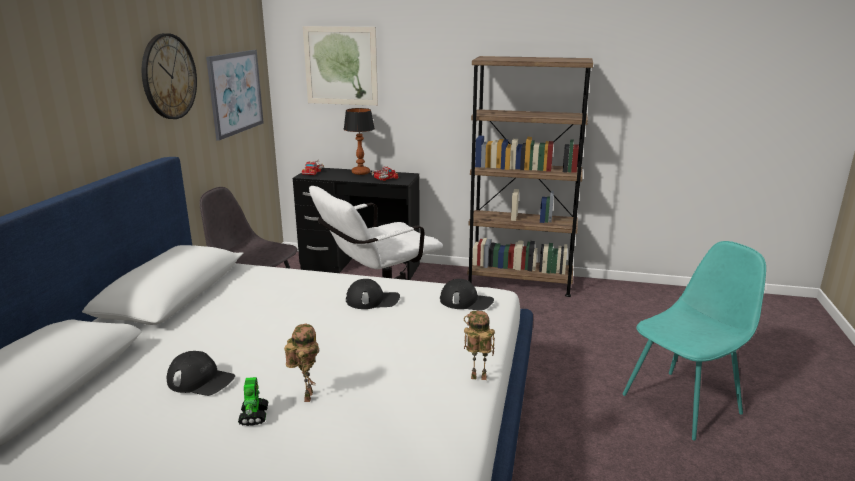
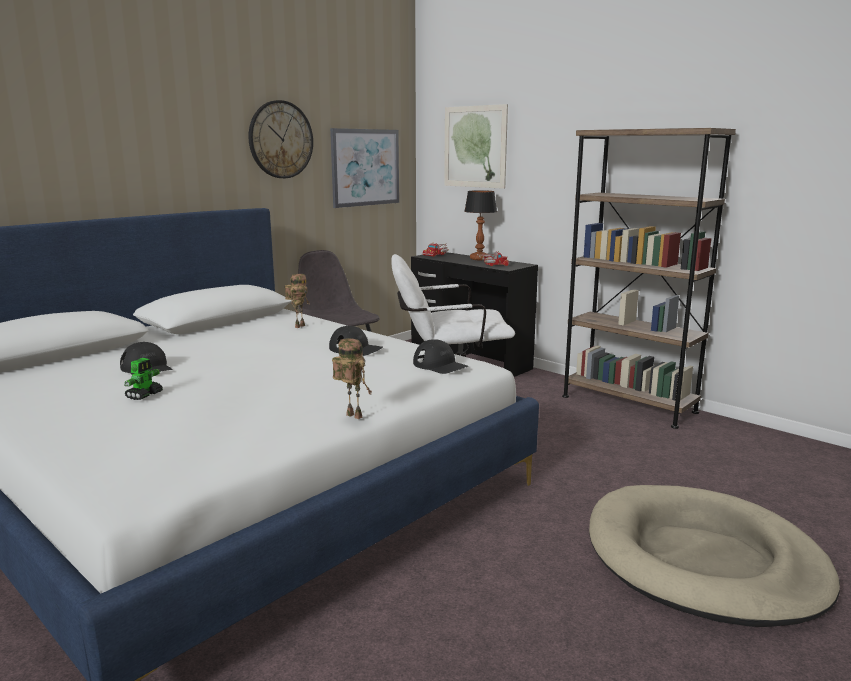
camera: 30 degrees right, 5 degrees down
(306, 396) = (196, 392): toy robot -> toy robot (299, 326)
(683, 403) = (703, 560): turquoise chair -> beige dog bed

